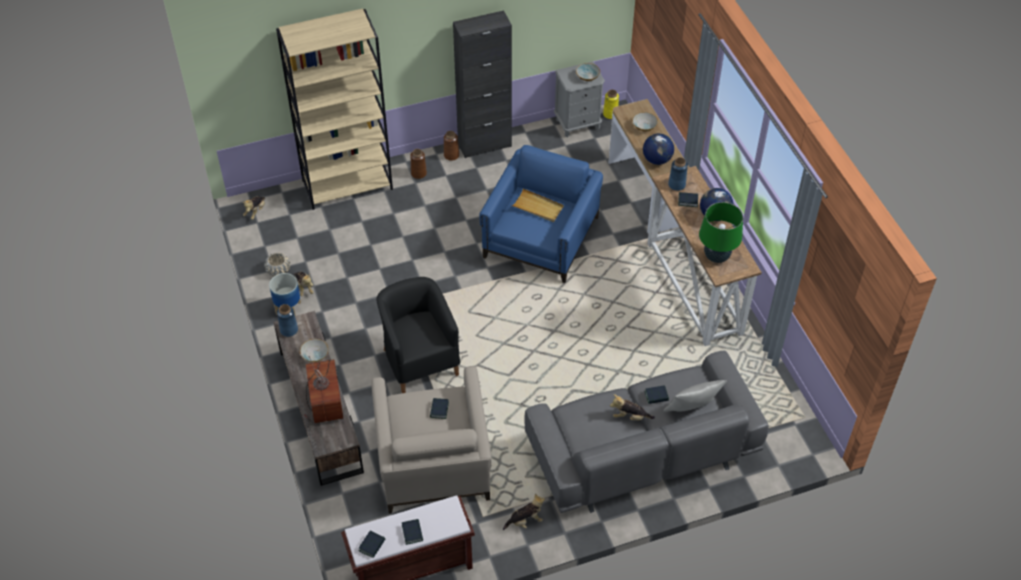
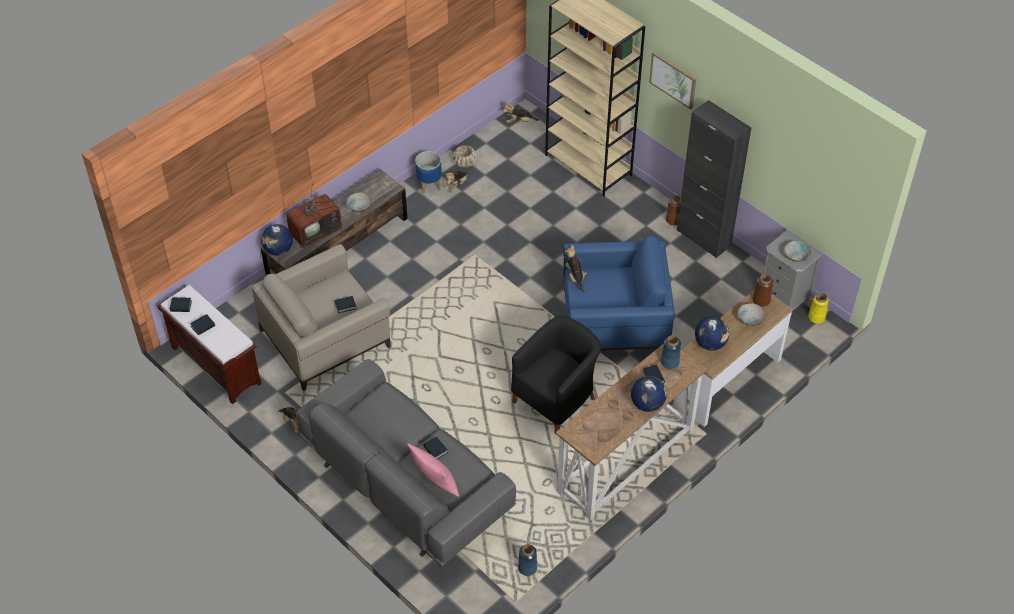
camera: 65 degrees right, 0 degrees up
(289, 330) = (376, 181): blue vase -> blue vase (527, 568)
(329, 442) = (278, 250): none -> globe
(405, 35) = (673, 79): none -> picture
(418, 173) = (635, 206): brown vase -> brown vase (761, 300)
(419, 359) = (423, 289): black armchair -> black armchair (556, 398)
(538, 207) = (614, 289): beige tray -> none
(630, 417) = (405, 439): plush toy -> plush toy (575, 277)
(691, 411) = (435, 483): grey pillow -> pink pillow
(716, 256) = (593, 422): green table lamp -> none

